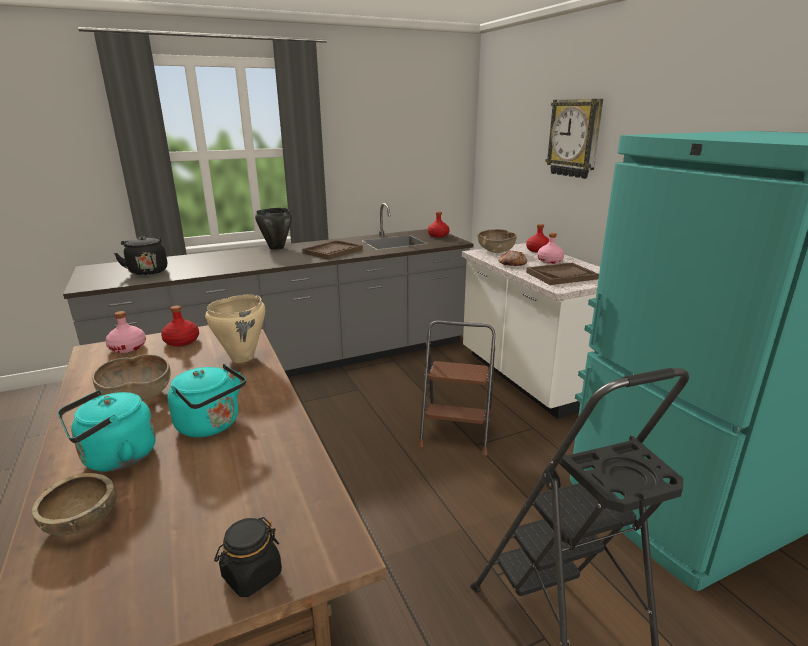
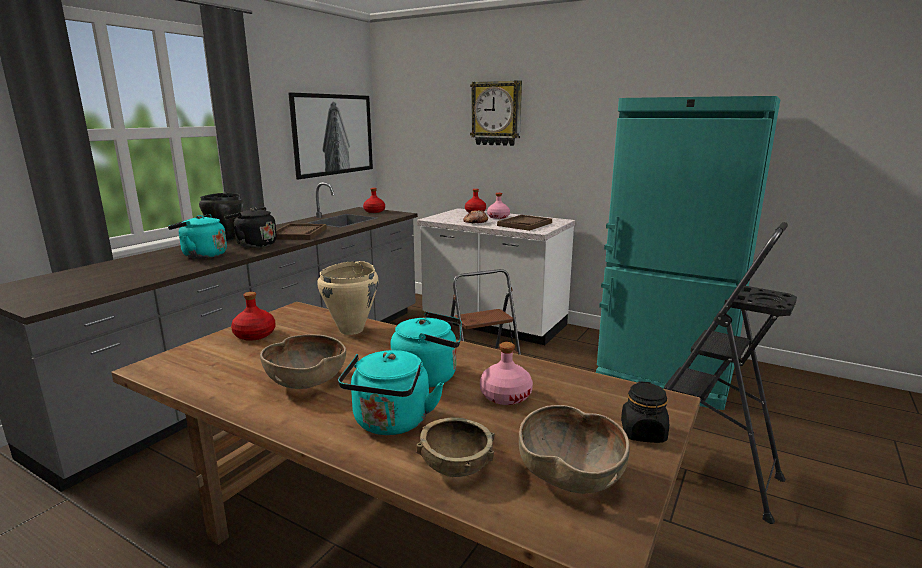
camera: 35 degrees left, 5 degrees down
(128, 348) = (197, 354): pink bottle -> pink bottle (505, 396)
(147, 271) = (103, 279): black kettle -> black kettle (254, 245)
(233, 261) = (202, 255): none -> turquoise kettle
(419, 154) = (333, 134): none -> picture
(496, 251) = (445, 216): brown bowl -> brown bowl (570, 476)

